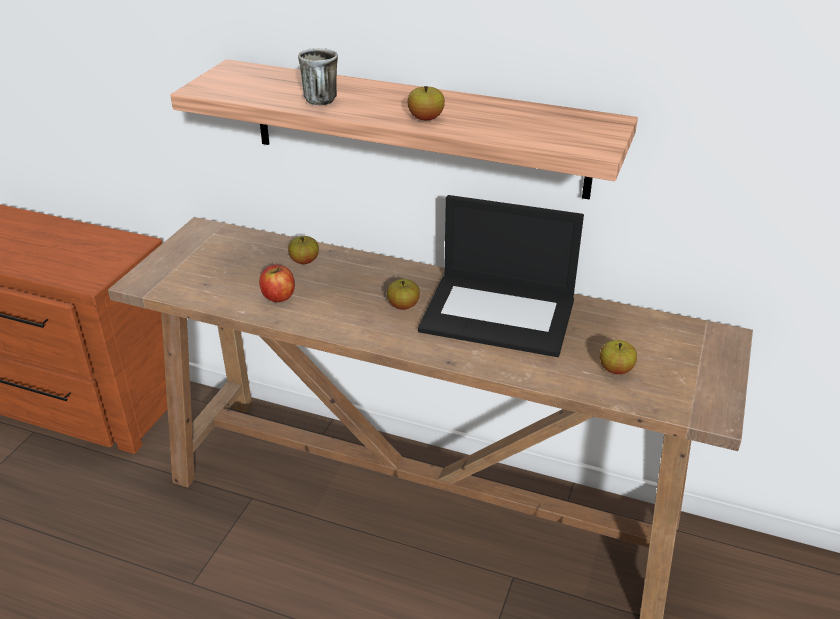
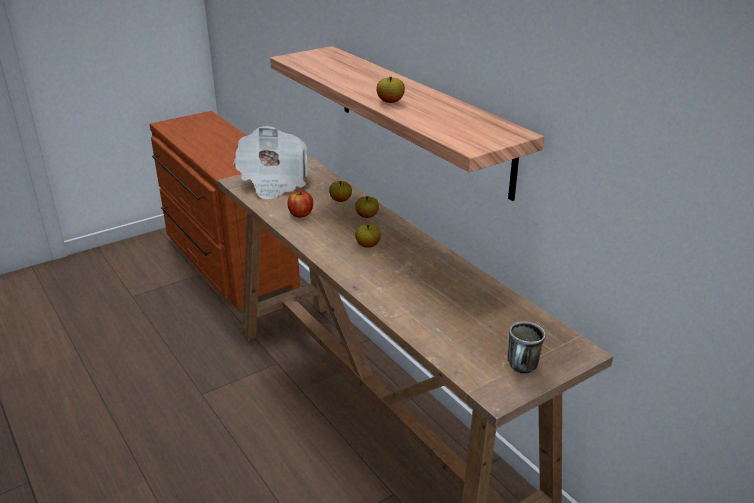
camera: 35 degrees right, 5 degrees down
(189, 266) = (273, 182): none -> newspaper
(322, 103) = (344, 79): mug -> mug (522, 370)
(500, 314) = (425, 273): laptop -> none
(616, 369) = (462, 336): apple -> apple (367, 216)

